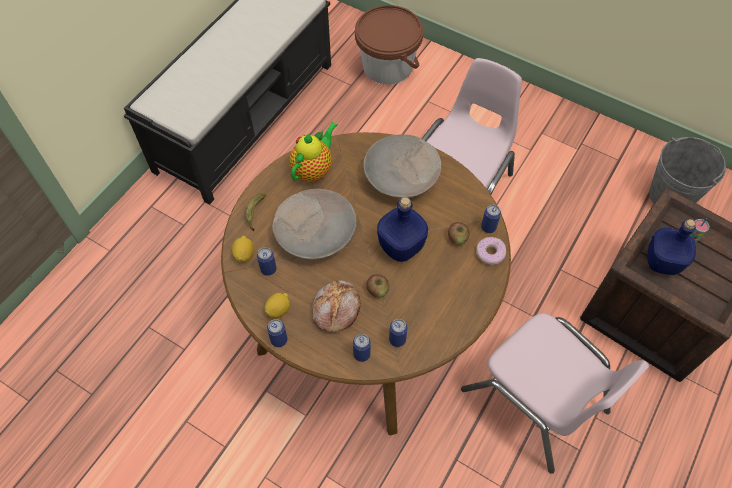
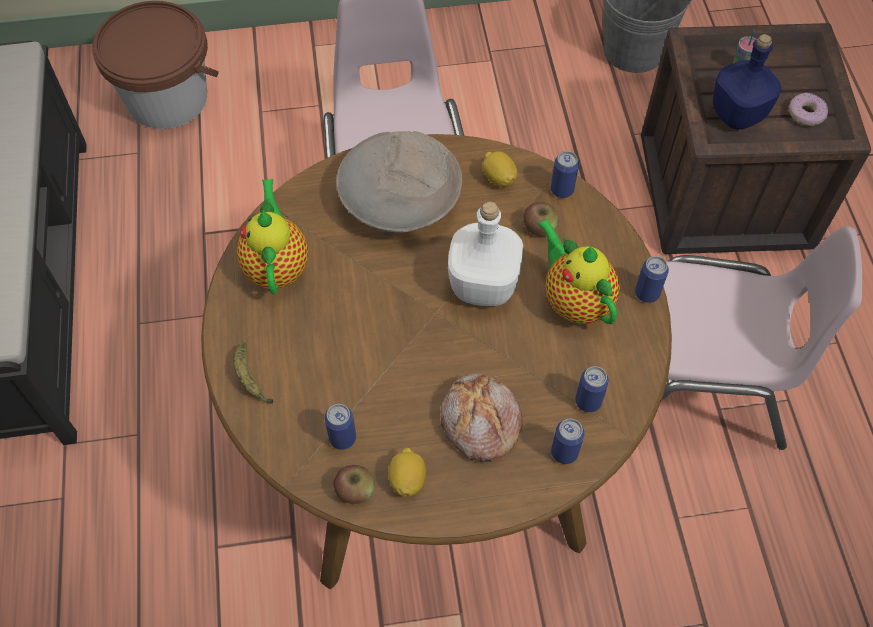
camera: 40 degrees left, 0 degrees up
(244, 254) = (290, 443): lemon -> lemon (498, 178)
(279, 340) = (446, 517): can -> can (647, 293)
(316, 234) = (361, 346): beige bowl -> none
(377, 290) = (507, 360): apple -> apple (355, 491)
(400, 247) = (483, 287): blue bottle -> white bottle
(440, 286) = (575, 300): none -> teapot
(490, 253) = (593, 219): donut -> donut (806, 114)

